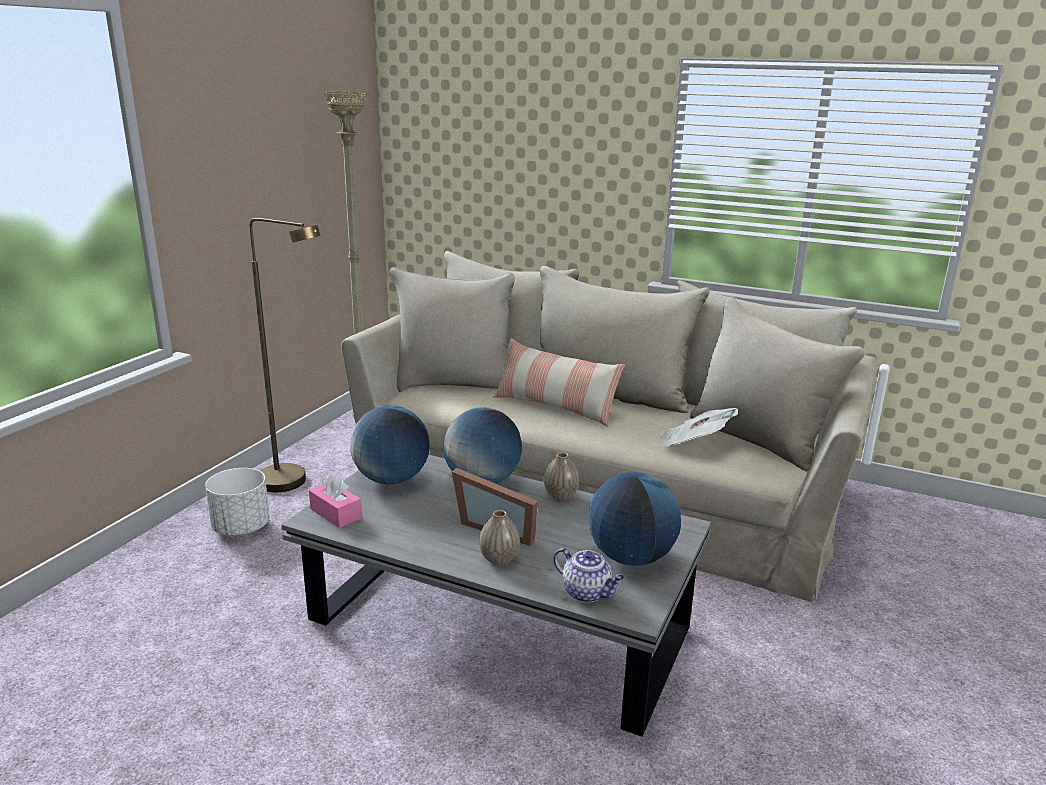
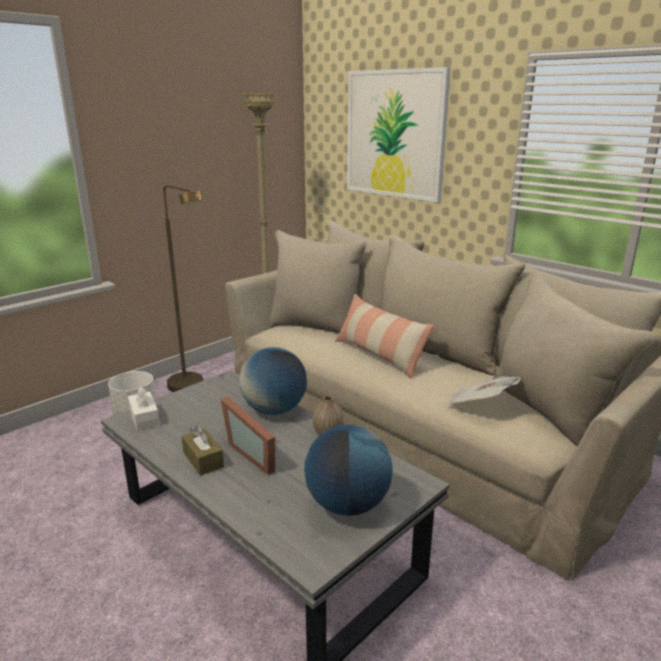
camera: 20 degrees right, 0 degrees up
(336, 513) = (144, 418): pink tissue box -> white tissue box
(391, 479) = (207, 397): globe -> none
(446, 543) = (203, 459): none -> brown tissue box
(499, 559) = (233, 482): vase -> none
(516, 143) = (395, 134): none -> picture
(587, 593) = (283, 532): teapot -> none

